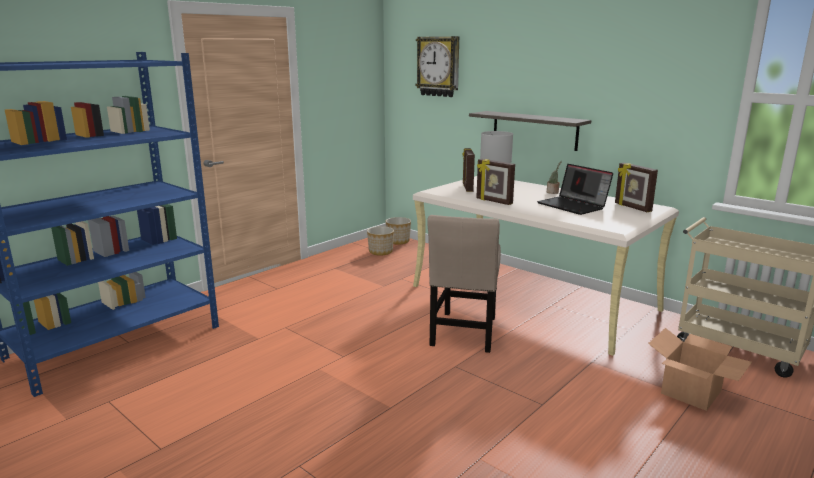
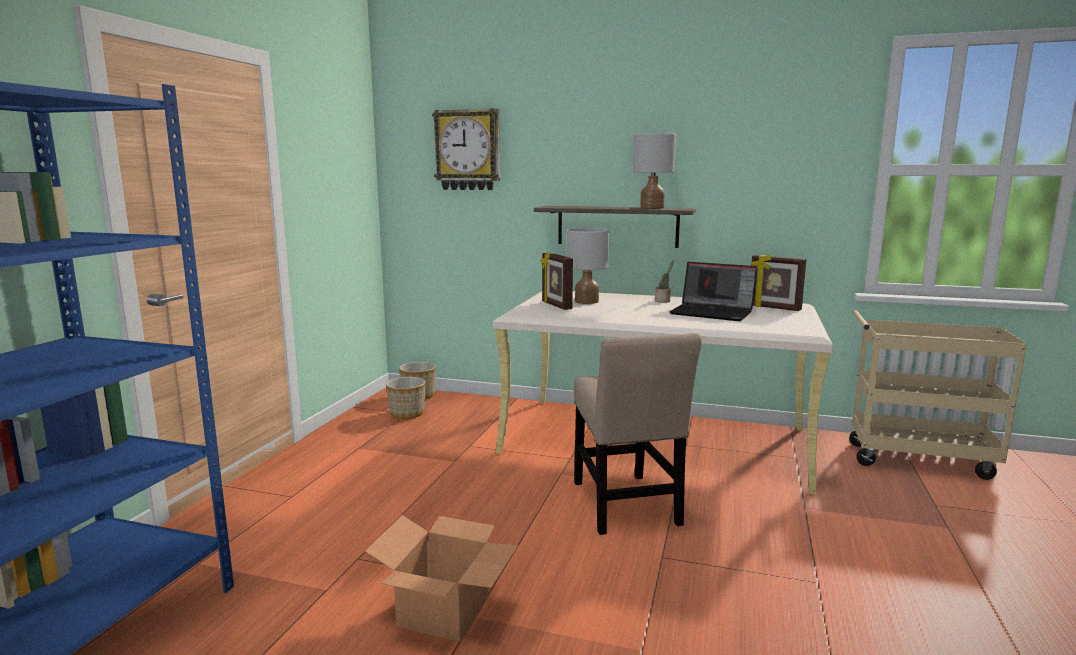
camera: 25 degrees left, 5 degrees down
(493, 201) = (616, 317): picture frame -> none
(554, 118) = (652, 208): none -> grey table lamp
(690, 391) = (935, 519): cardboard box -> cardboard box (444, 610)

